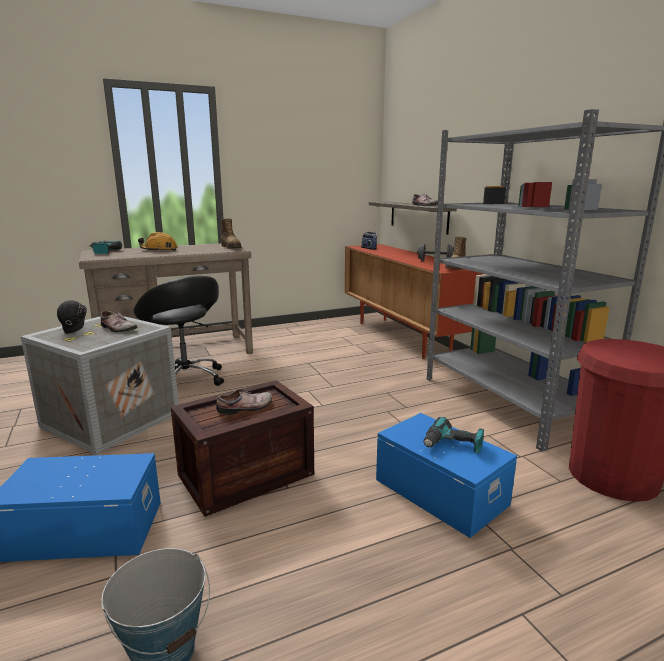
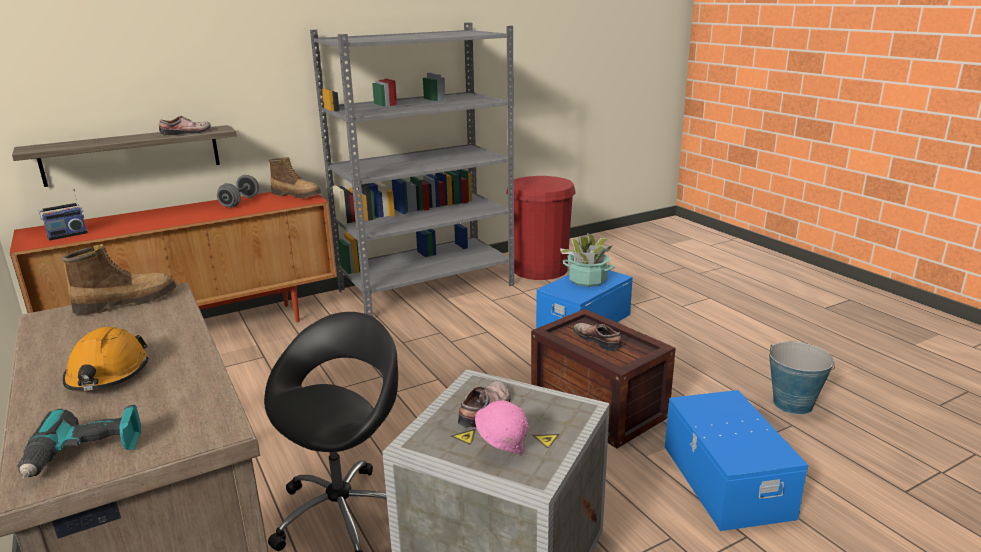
camera: 95 degrees left, 5 degrees up
(76, 330) = (502, 450): black hard hat -> pink hard hat
(452, 445) = (587, 280): power drill -> potted plant

